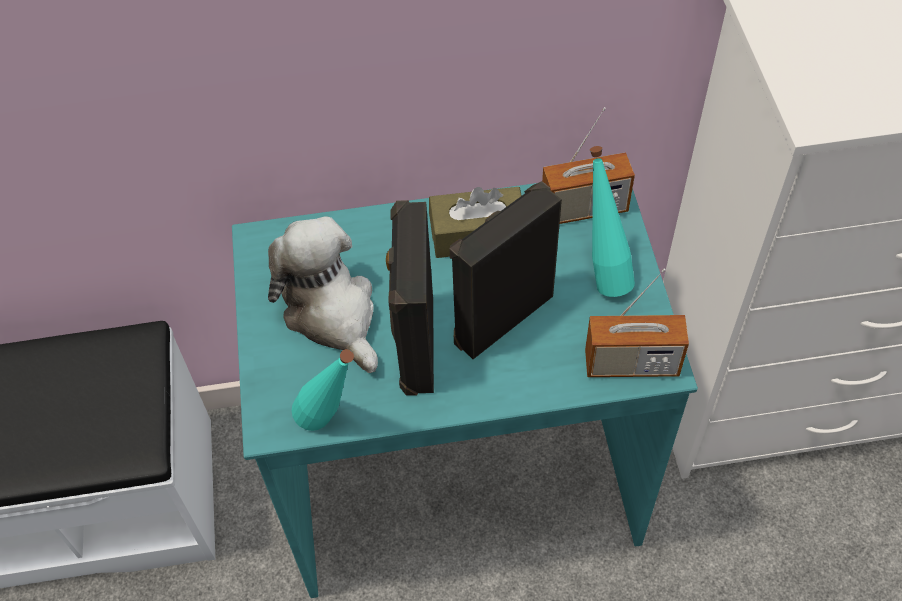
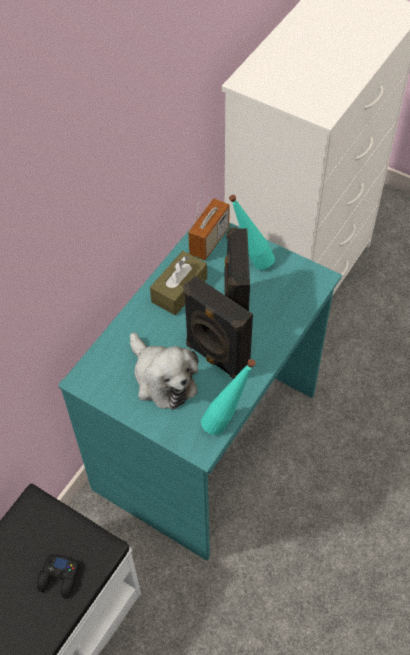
camera: 50 degrees left, 0 degrees up
(72, 436) = (59, 578): none -> black game controller
(332, 313) = (162, 379): plush toy -> plush toy turned 135 degrees counterclockwise
(631, 364) = (308, 287): radio -> none

